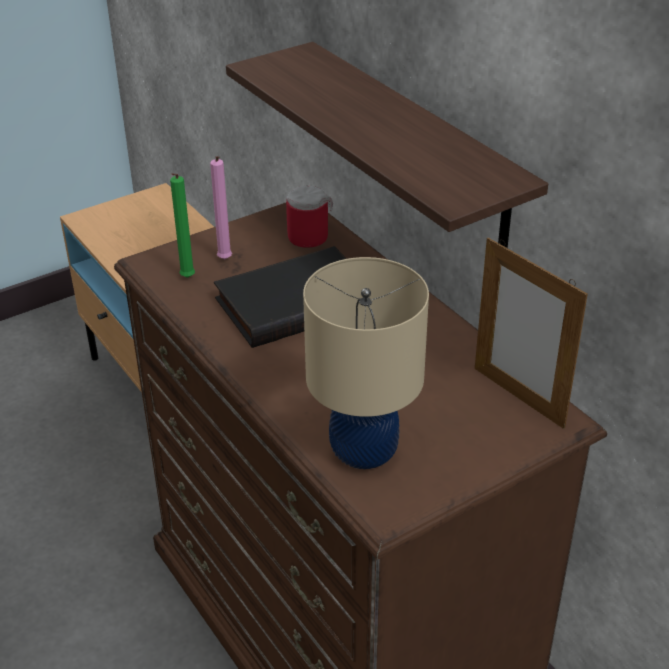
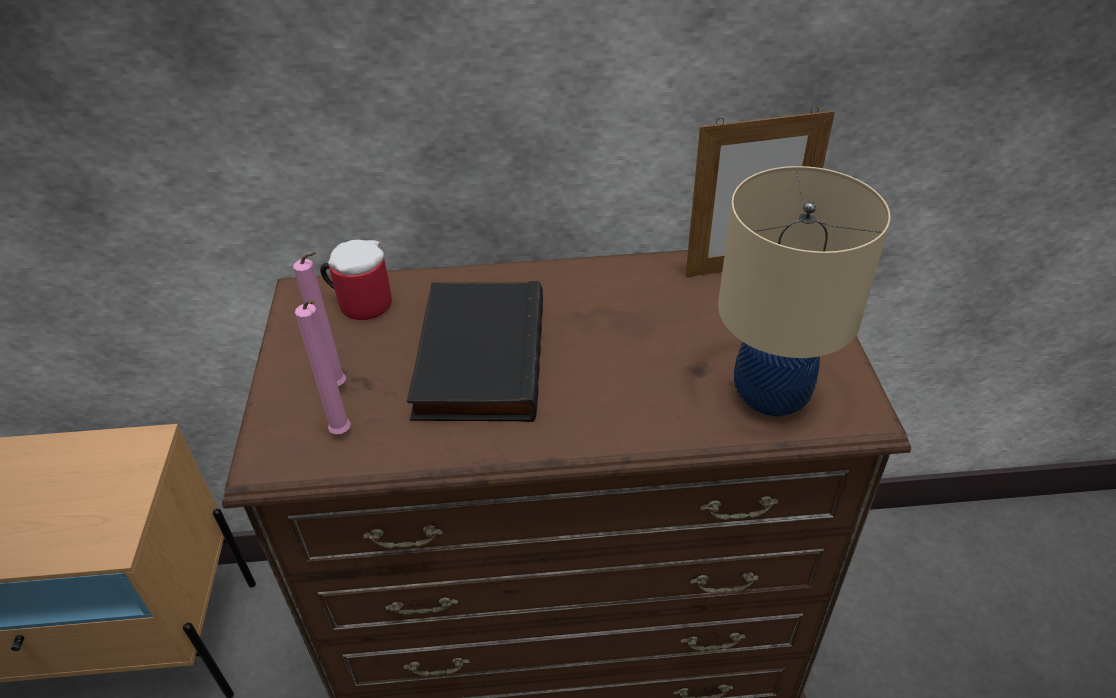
camera: 60 degrees left, 5 degrees up
(186, 279) = (343, 434): green candle -> pink candle
(415, 154) = (457, 129): shelf -> none

